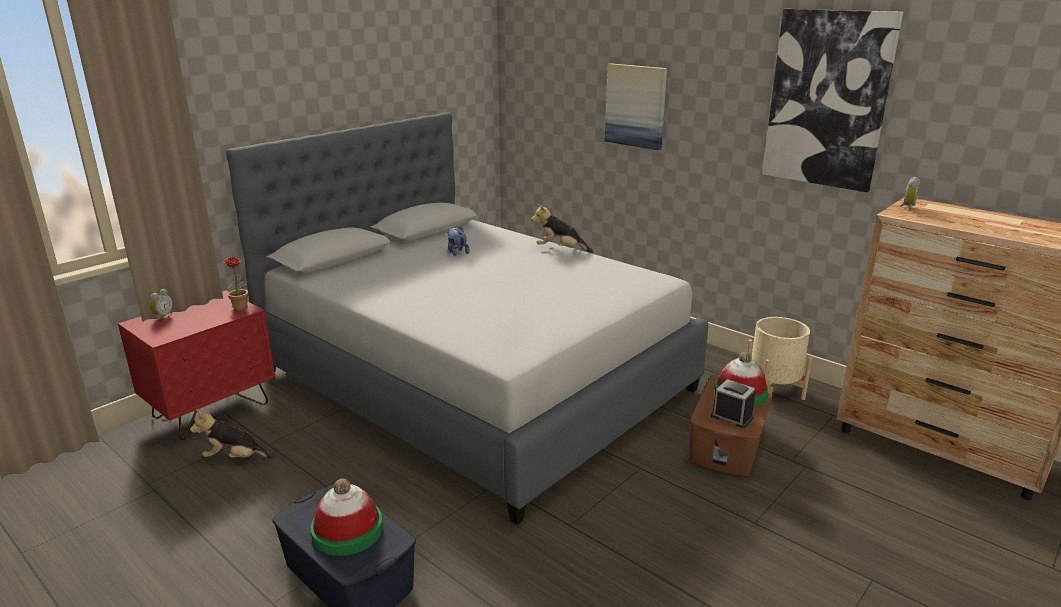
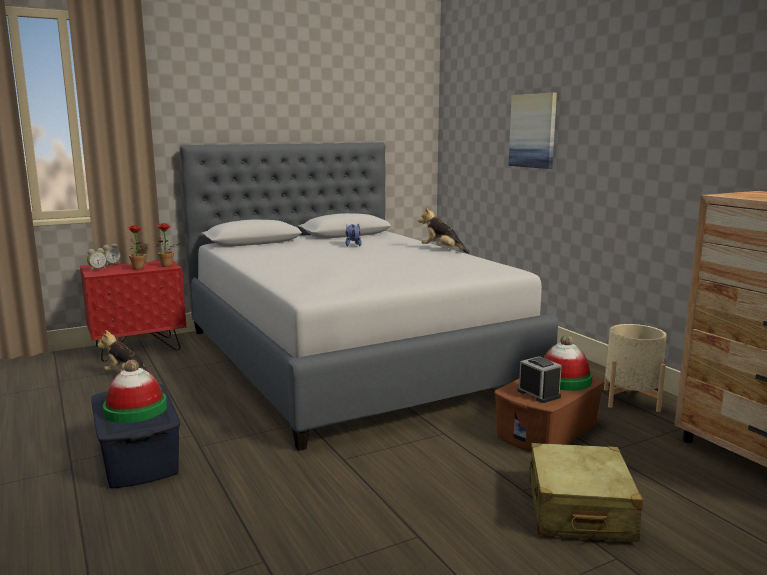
camera: 20 degrees right, 10 degrees down
(210, 319) = (139, 268): none -> potted plant
(812, 533) = (579, 510): none -> beige suitcase
(827, 99) = (687, 101): picture -> none
(907, 207) = (745, 193): alarm clock -> alarm clock (97, 270)

